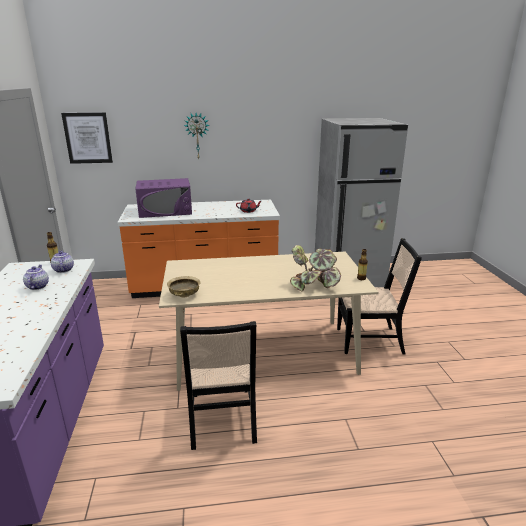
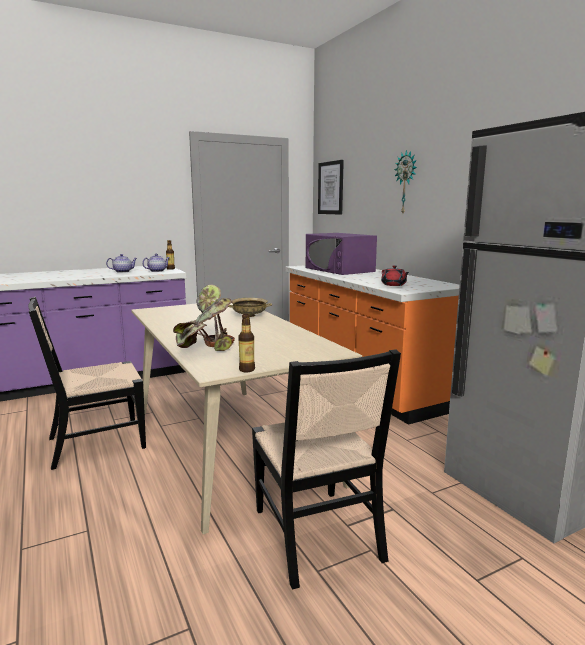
camera: 70 degrees right, 10 degrees down
(184, 294) = (156, 312): beige bowl -> beige bowl (250, 315)

